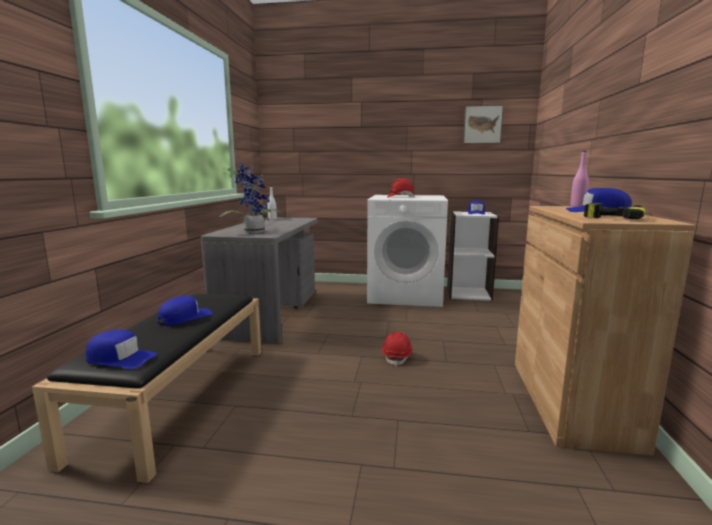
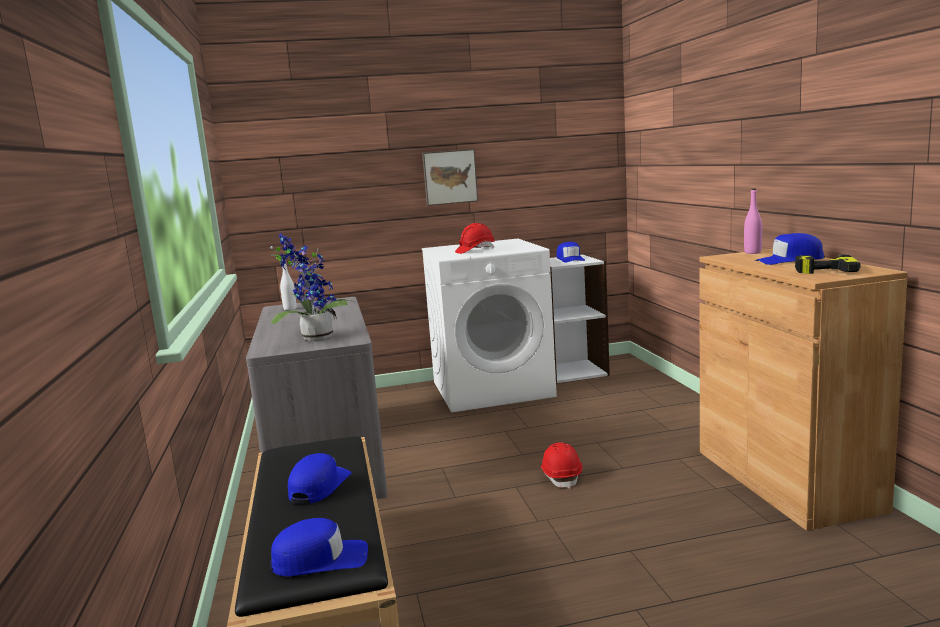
camera: 20 degrees left, 0 degrees up
(482, 124) = (558, 136): picture -> picture (449, 177)

